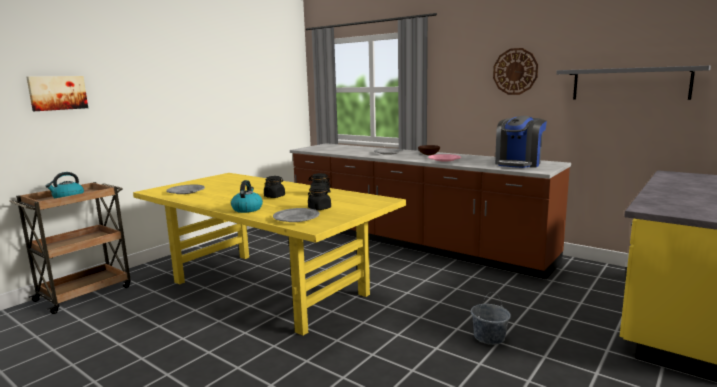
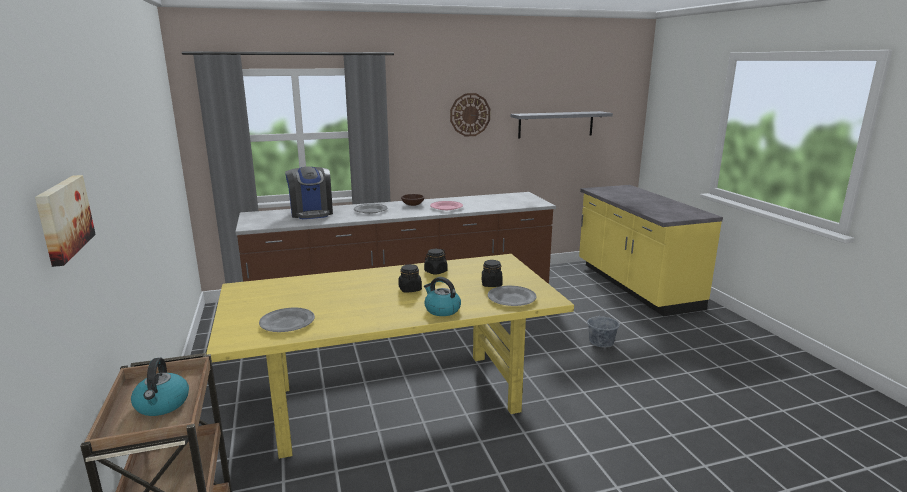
camera: 55 degrees left, 5 degrees up
(518, 164) = (507, 200): coffee machine -> coffee machine (311, 213)

